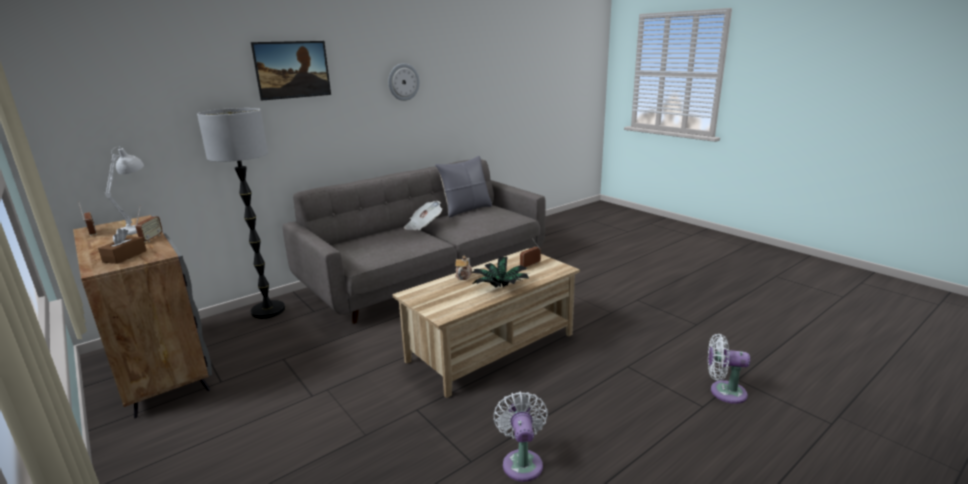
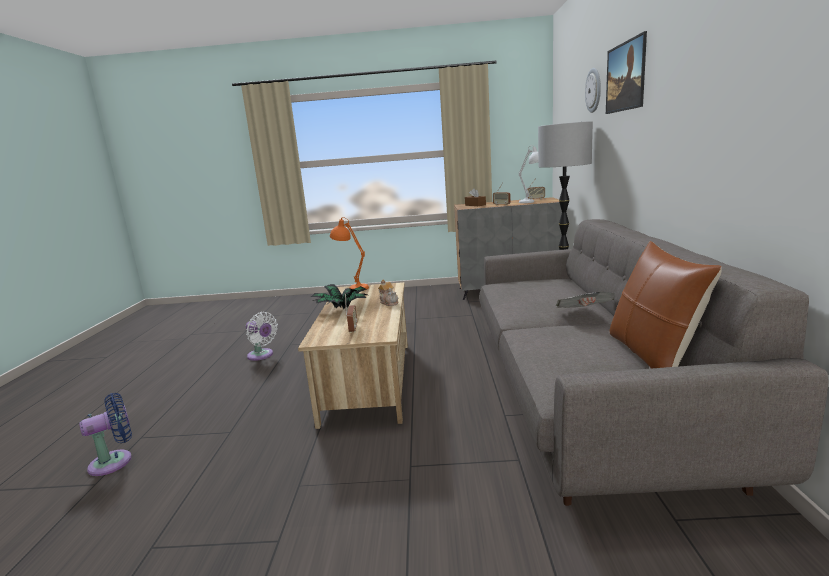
camera: 130 degrees right, 5 degrees down
(403, 82) = (712, 79): wall clock -> wall clock (594, 90)
(434, 313) = (352, 287): none -> orange table lamp
(466, 210) = (652, 355): grey pillow -> brown pillow
(724, 392) = (115, 461): white fan -> blue fan

